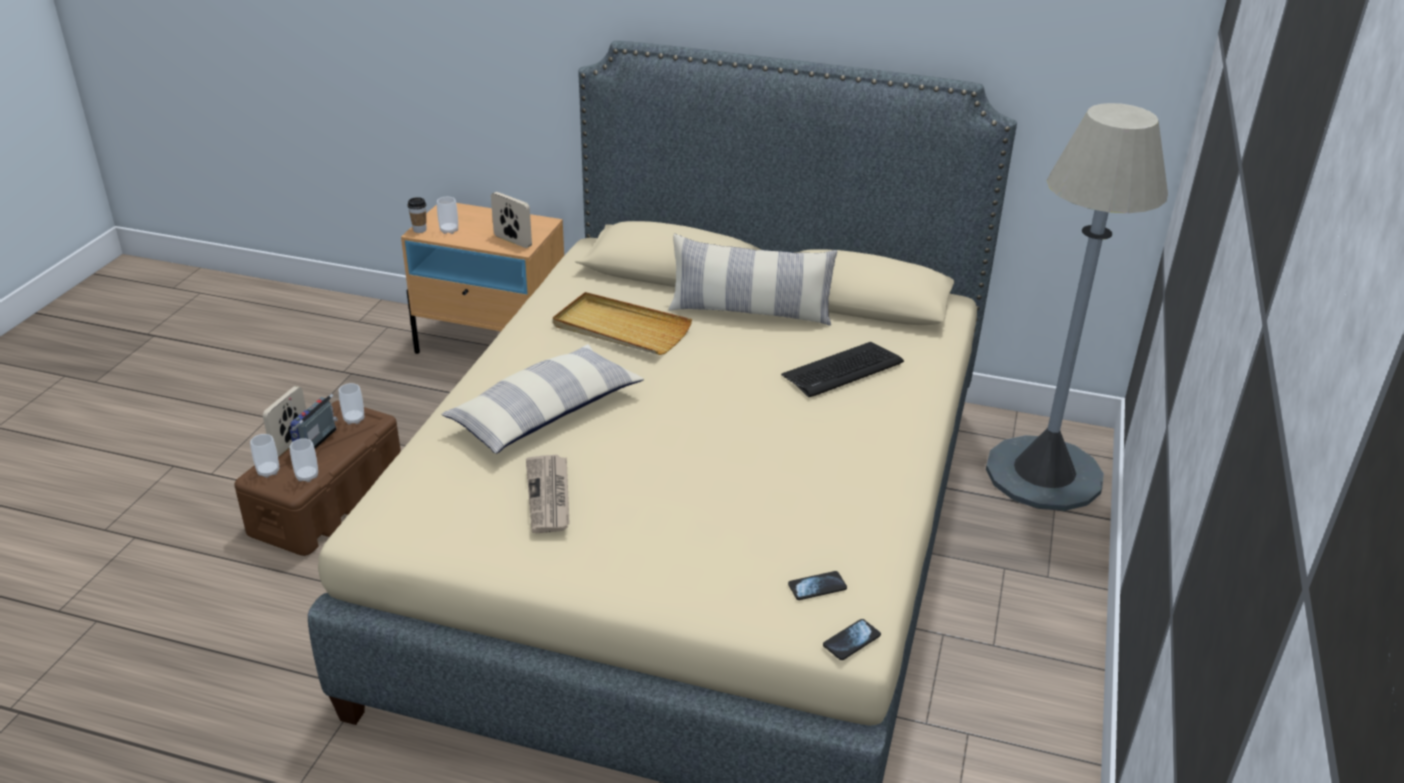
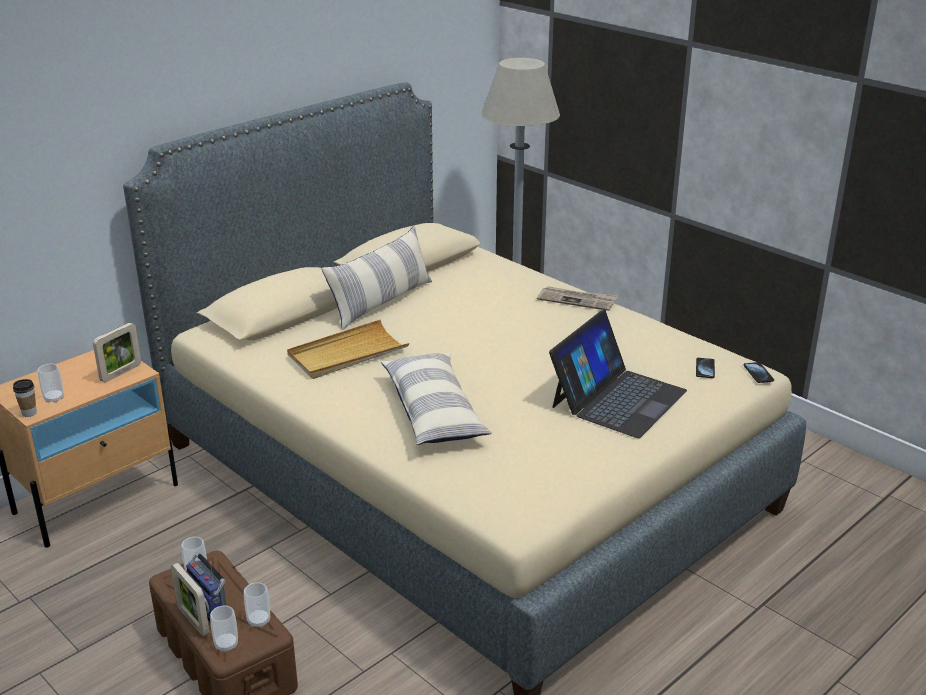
camera: 60 degrees left, 5 degrees down
(512, 241) = (121, 373): picture frame -> picture frame turned 150 degrees clockwise
(550, 496) = (545, 433): newspaper -> newspaper (577, 300)
(675, 531) = (617, 398): none -> laptop
(842, 370) = (488, 294): keyboard -> none

